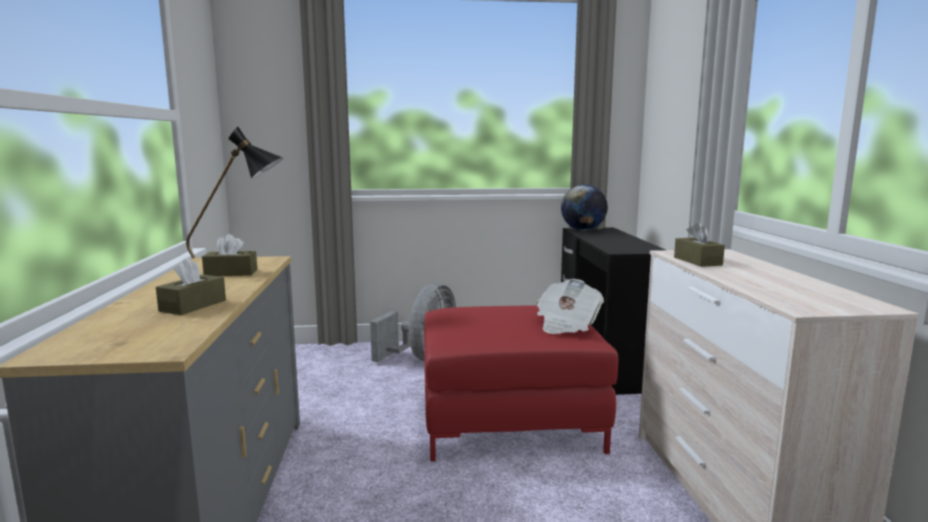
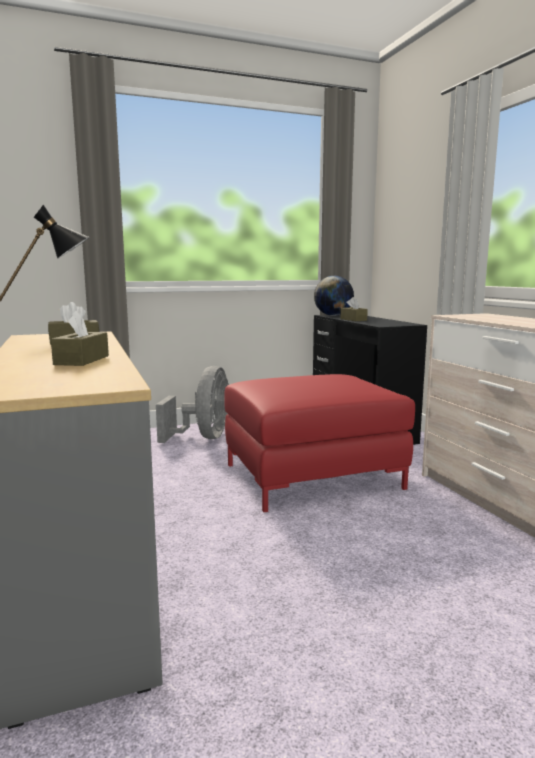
camera: 15 degrees left, 0 degrees up
(566, 324) = (363, 383): newspaper -> none
(697, 261) = (479, 318): brown tissue box -> brown tissue box (353, 319)

